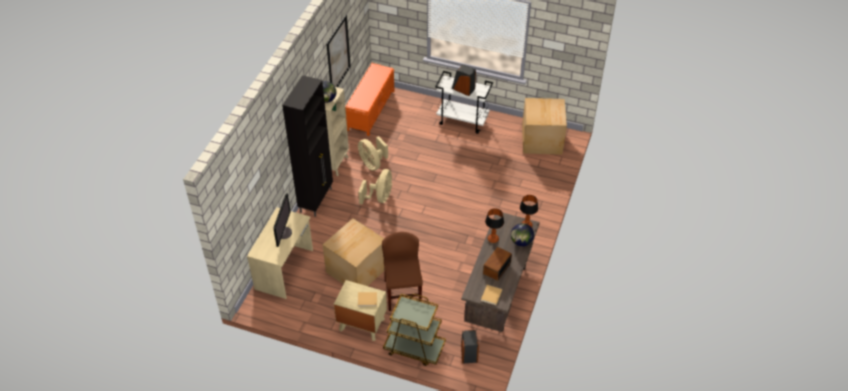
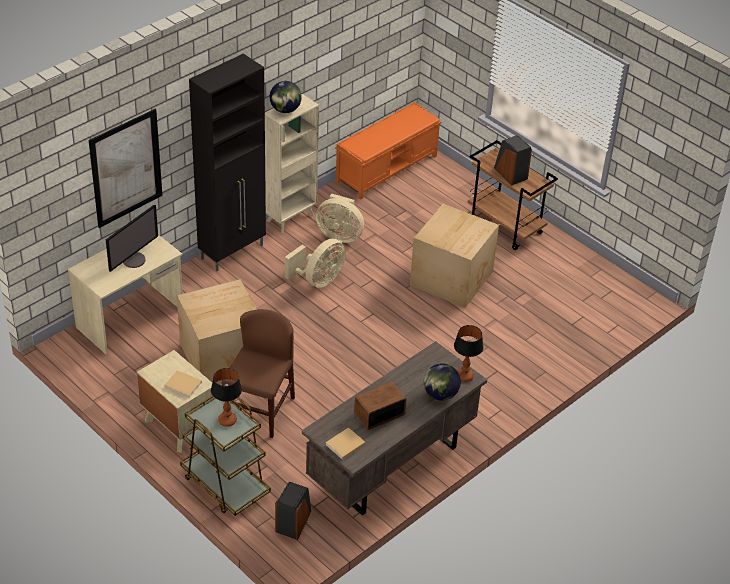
camera: 25 degrees right, 5 degrees down
(338, 55) = (337, 60): picture -> picture (126, 168)
(372, 164) = (340, 235): beige fan -> beige fan turned 60 degrees counterclockwise
(463, 120) = (506, 226): white cart -> brown cart
(493, 239) = (402, 375): table lamp -> table lamp (227, 420)
(542, 139) = (605, 292): cardboard box -> cardboard box (452, 278)

